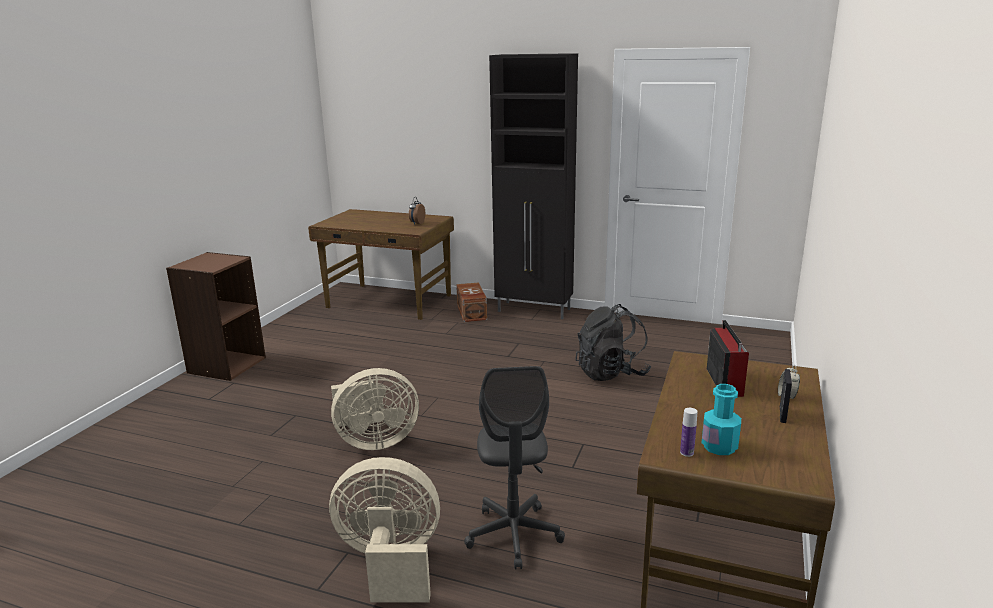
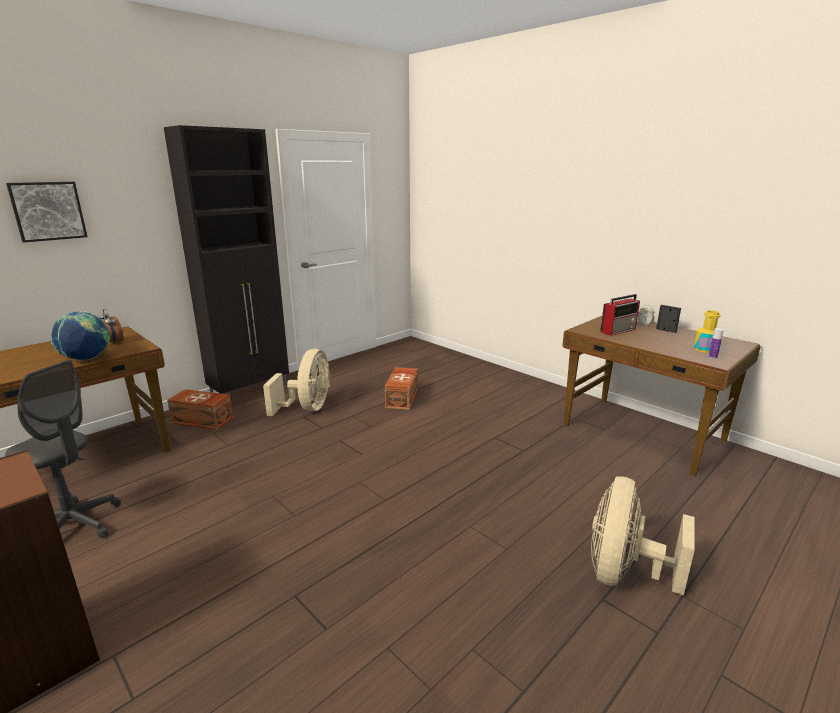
camera: 65 degrees left, 0 degrees up
(374, 441) = (412, 541): beige fan -> beige fan (307, 408)
(382, 228) = (87, 359): none -> globe
(418, 119) = (48, 211): none -> picture
(514, 535) = (600, 498): grey office chair -> grey office chair (74, 525)
(611, 373) = (403, 398): black backpack -> brown storage box
(719, 446) = (704, 349): turquoise bottle -> yellow bottle
(724, 381) = (618, 330): radio -> radio turned 120 degrees clockwise

